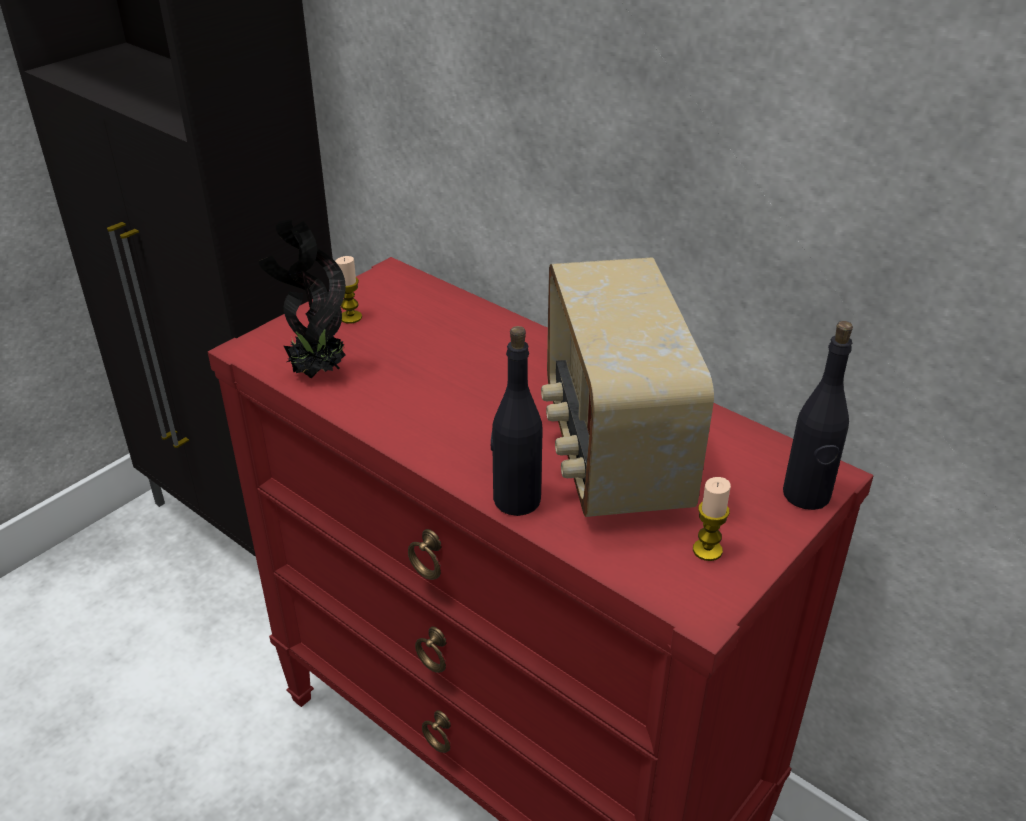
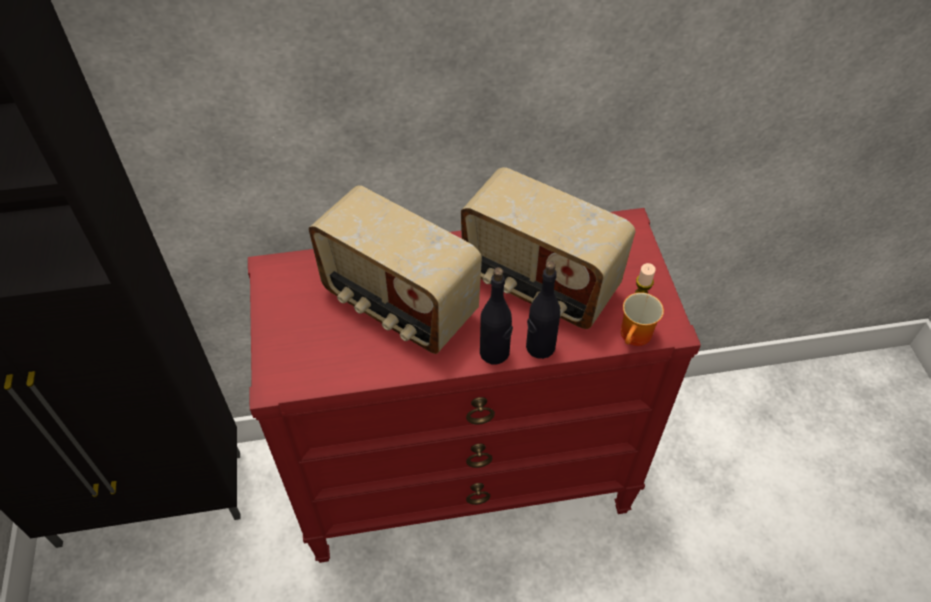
camera: 50 degrees left, 15 degrees up
(315, 373) = (337, 367): potted plant -> none
(351, 317) = (296, 316): candle -> none
(444, 369) = (398, 305): none -> radio
(641, 579) = (636, 337): none -> mug
(806, 495) = (636, 240): black bottle -> black bottle (494, 353)

